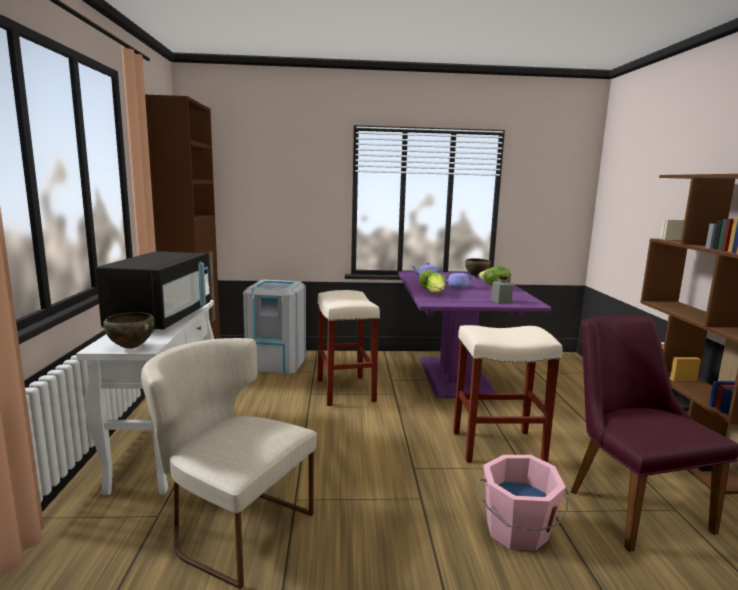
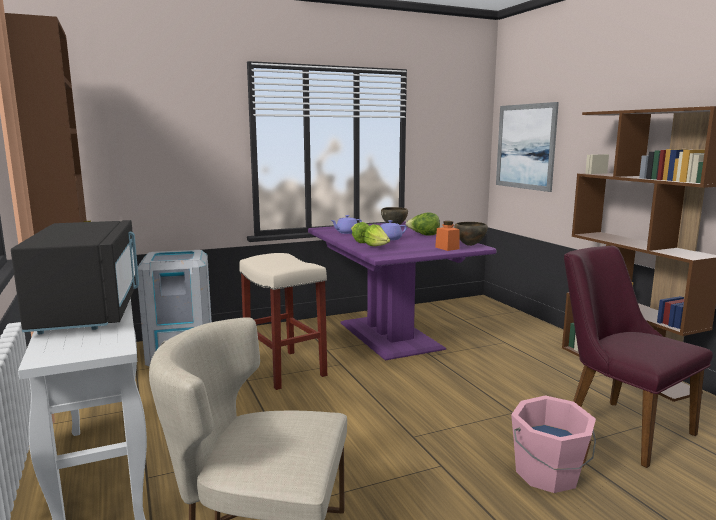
camera: 20 degrees left, 0 degrees up
(131, 347) = (92, 351): brown bowl -> brown bowl (469, 245)
(497, 446) = (475, 397): beige stool -> none
(501, 301) = (447, 248): grey jar -> orange jar
(622, 207) = (525, 146): none -> picture

